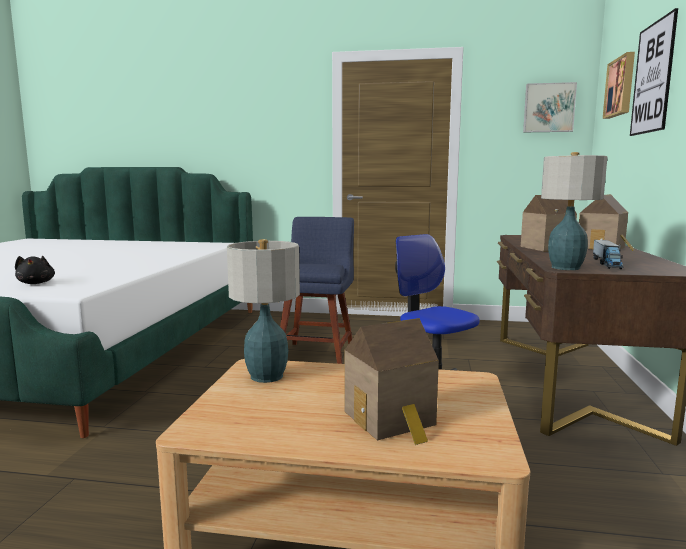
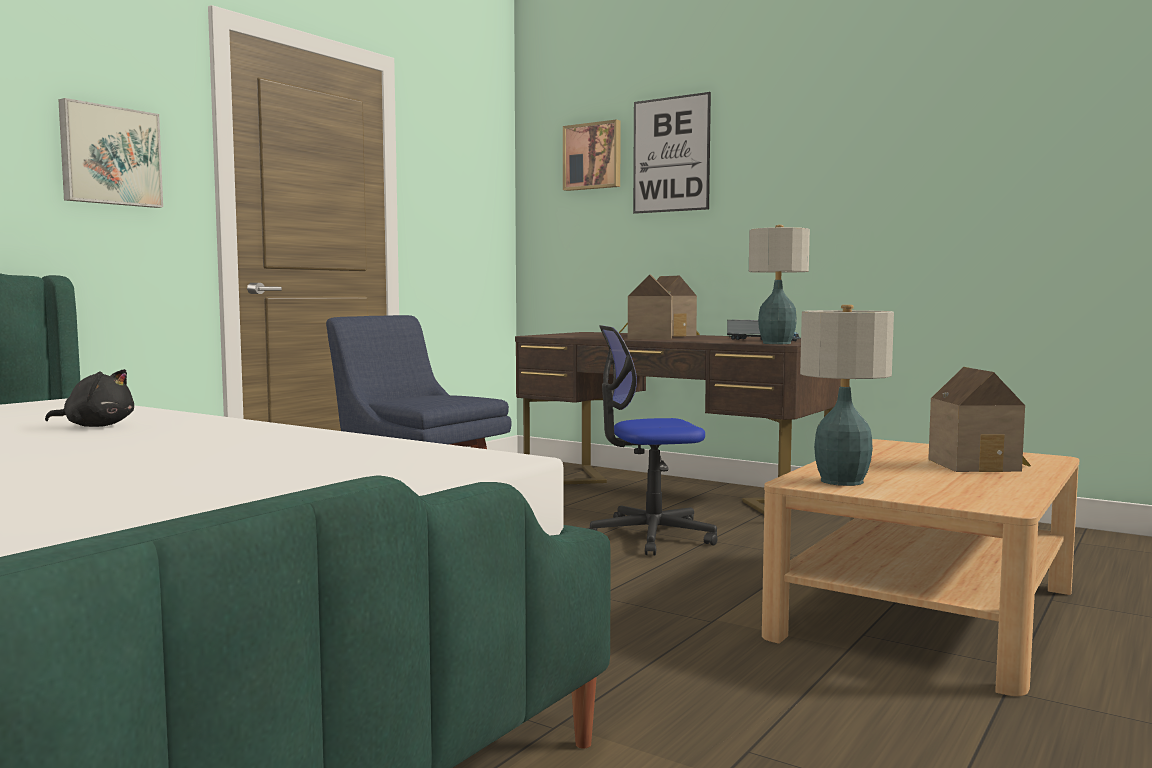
camera: 65 degrees left, 5 degrees down
(36, 283) = (319, 475): black plush toy -> black plush toy (96, 426)
(548, 108) = (480, 167): picture -> picture (110, 156)

